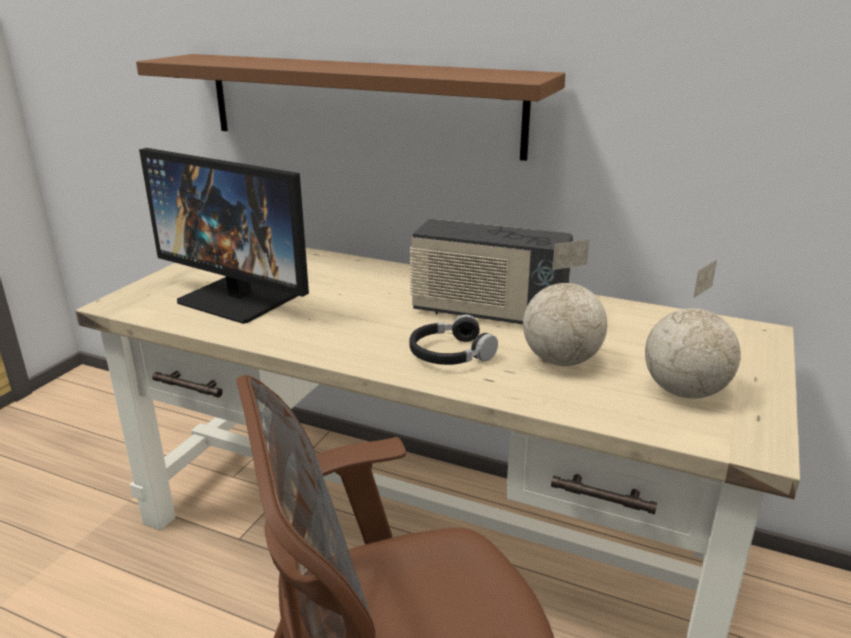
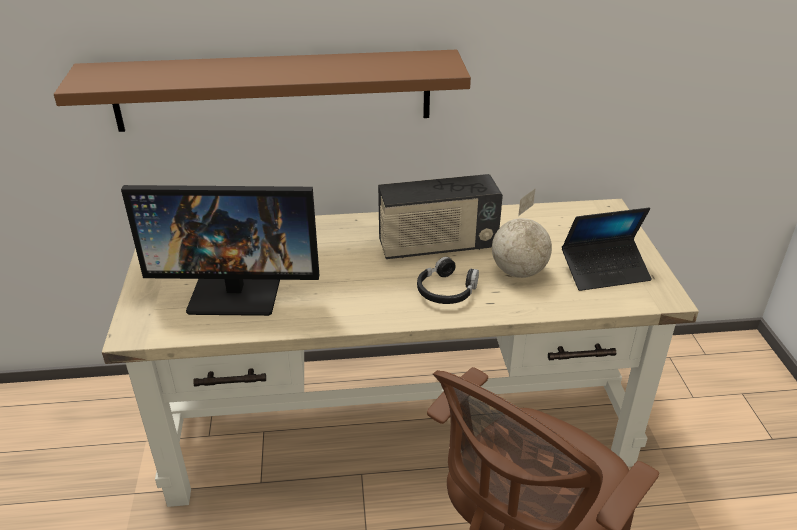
camera: 30 degrees left, 10 degrees up
(685, 392) = (604, 271): globe -> laptop

